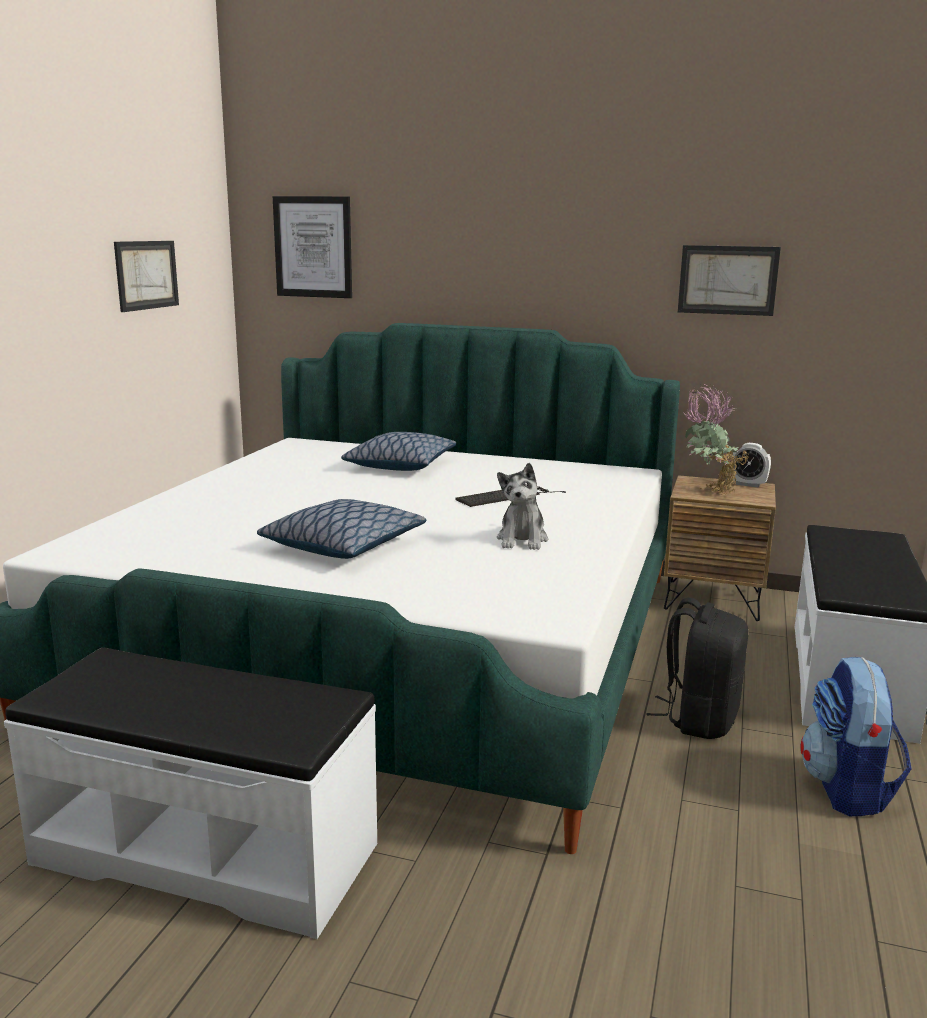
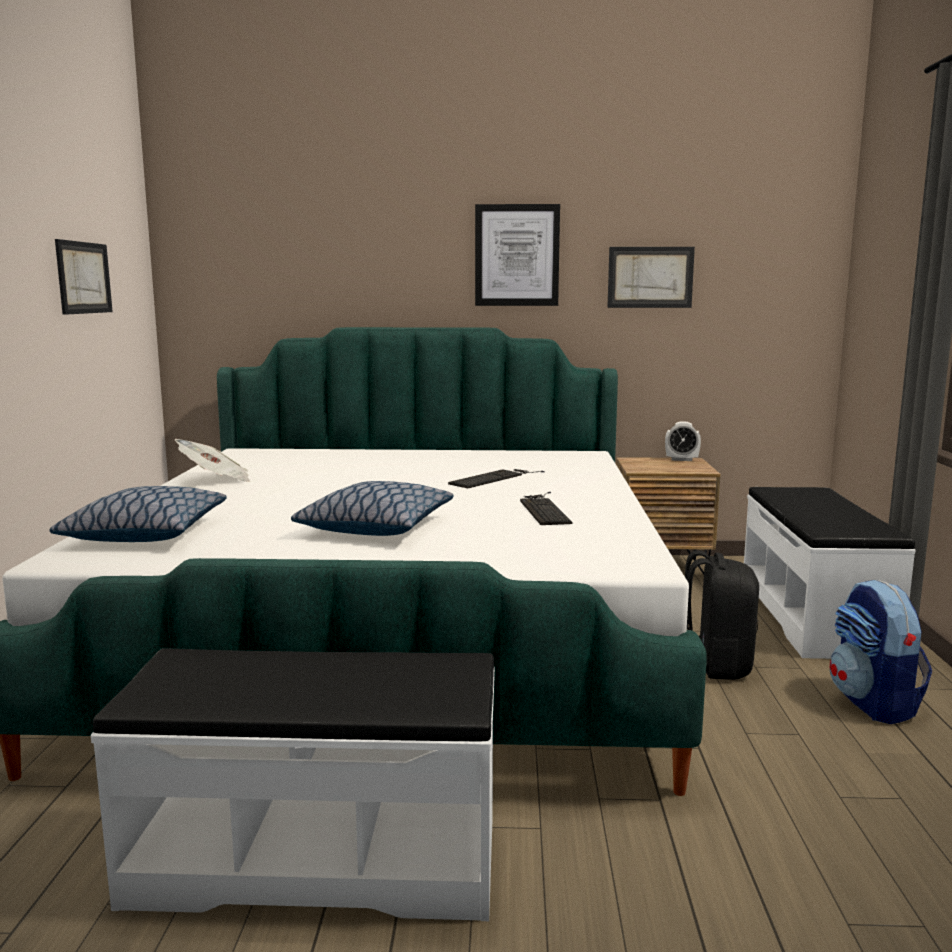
camera: 15 degrees left, 5 degrees down
(247, 476) = (216, 480): none -> newspaper
(313, 247) = (244, 256): picture -> picture (517, 255)
(399, 465) = (365, 462): pillow -> pillow (145, 533)
(522, 540) = (543, 509): plush toy -> keyboard
(708, 491) = (654, 467): potted plant -> none

